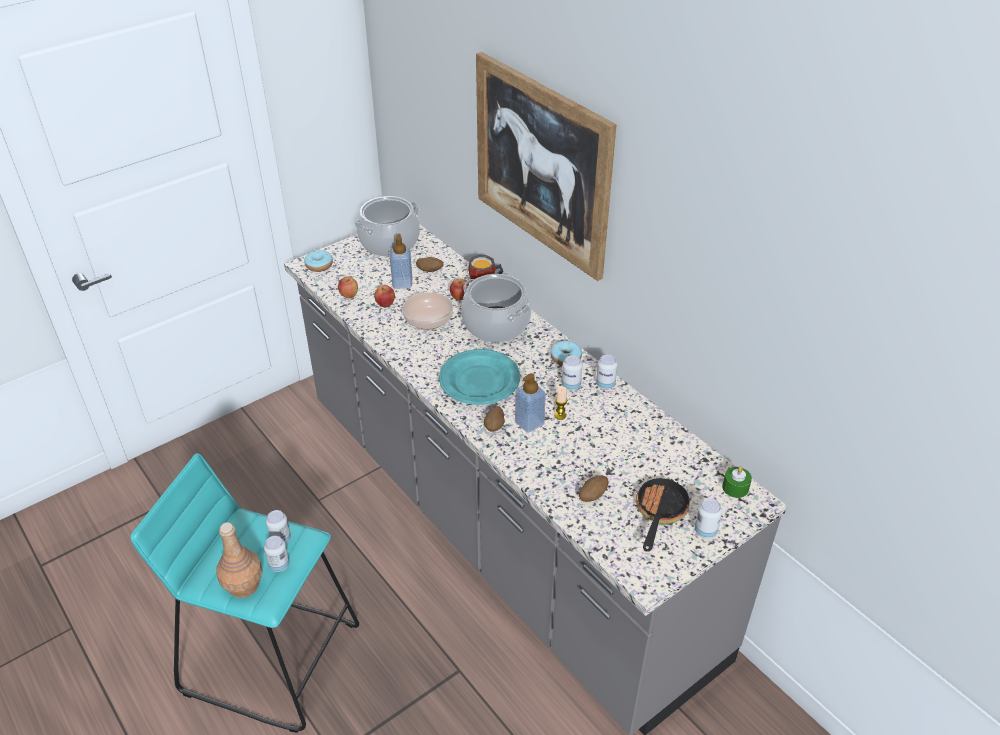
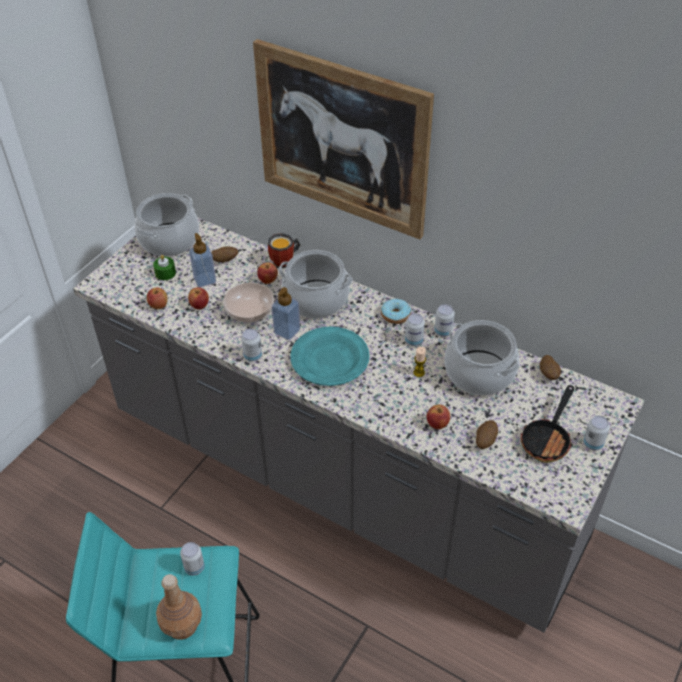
camera: 20 degrees left, 5 degrees up
(279, 565) = (206, 593): can -> can (253, 356)
(319, 265) = (111, 282): donut -> none
(494, 427) = (366, 401): potato -> potato (548, 374)
(529, 423) = (396, 388): soap dispenser -> soap dispenser (287, 331)
(552, 467) = (437, 424): none -> apple
(621, 432) = (479, 373): none -> cooking pot
(659, 512) = (547, 439): frying pan -> frying pan turned 150 degrees counterclockwise
(735, 488) = (597, 397): green candle -> green candle (165, 273)

